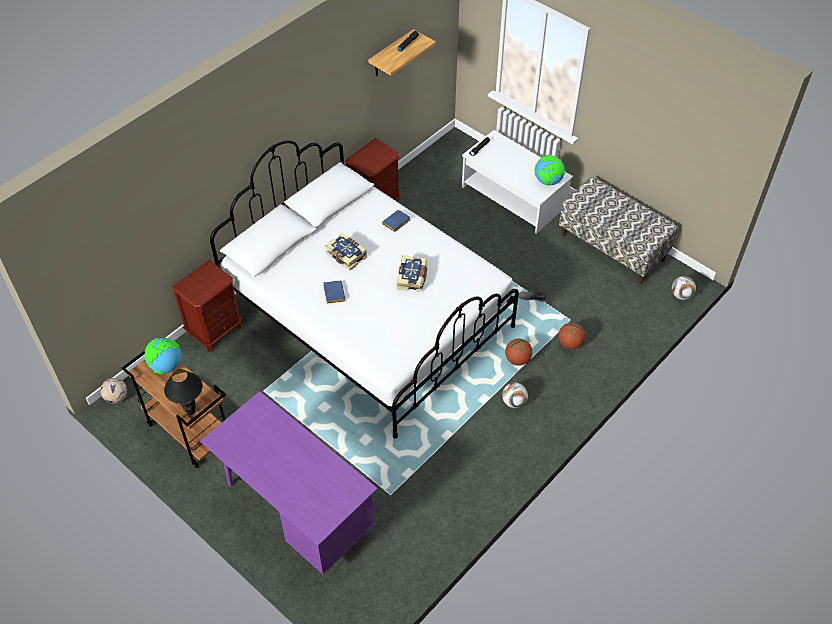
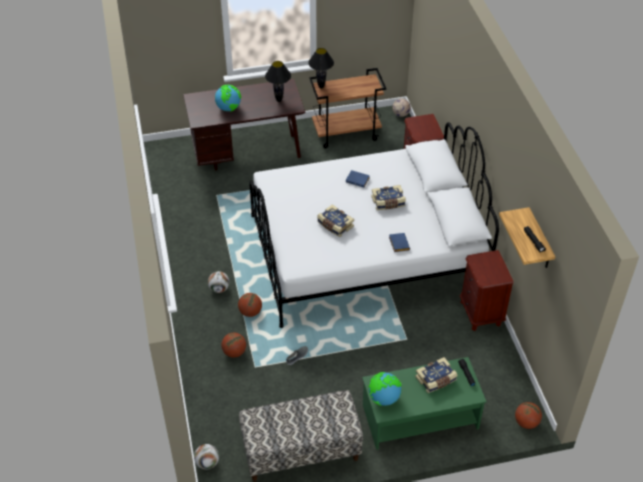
camera: 125 degrees right, 5 degrees down
(166, 366) = (365, 89): globe -> globe (229, 108)
(256, 429) = (279, 100): none -> black table lamp
(296, 511) = (247, 153): purple desk -> brown desk
(461, 141) = (526, 422): none -> basketball
(501, 162) = (436, 380): none -> book
(513, 196) = (420, 416): white coffee table -> green coffee table

